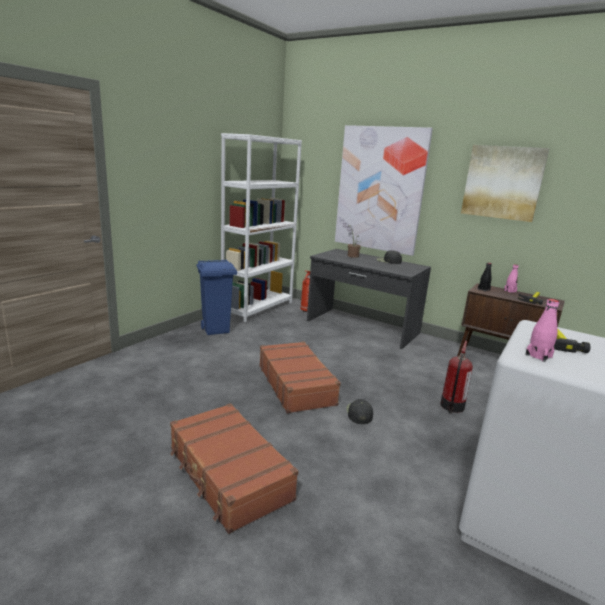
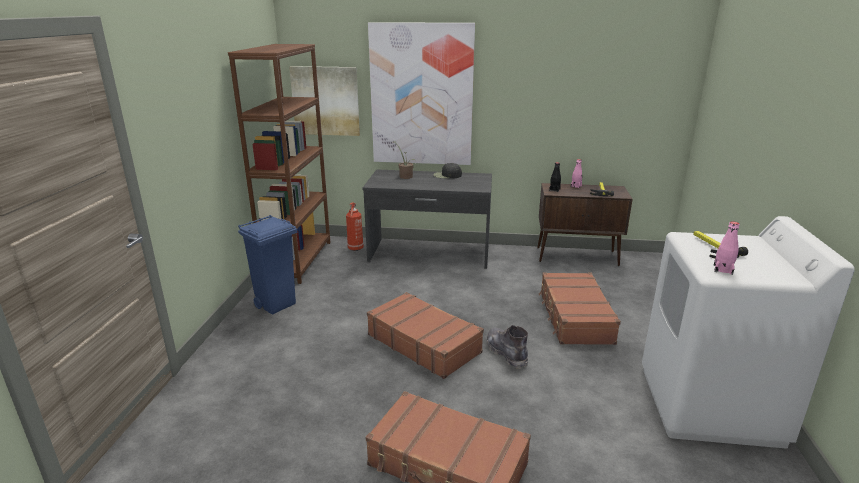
camera: 25 degrees left, 5 degrees up
(258, 308) = (298, 260): white bookcase -> brown bookcase
(359, 413) = (506, 353): black cap -> grey boot
(452, 407) = (574, 317): fire extinguisher -> brown suitcase
(502, 182) = (555, 78): picture -> picture (325, 101)

